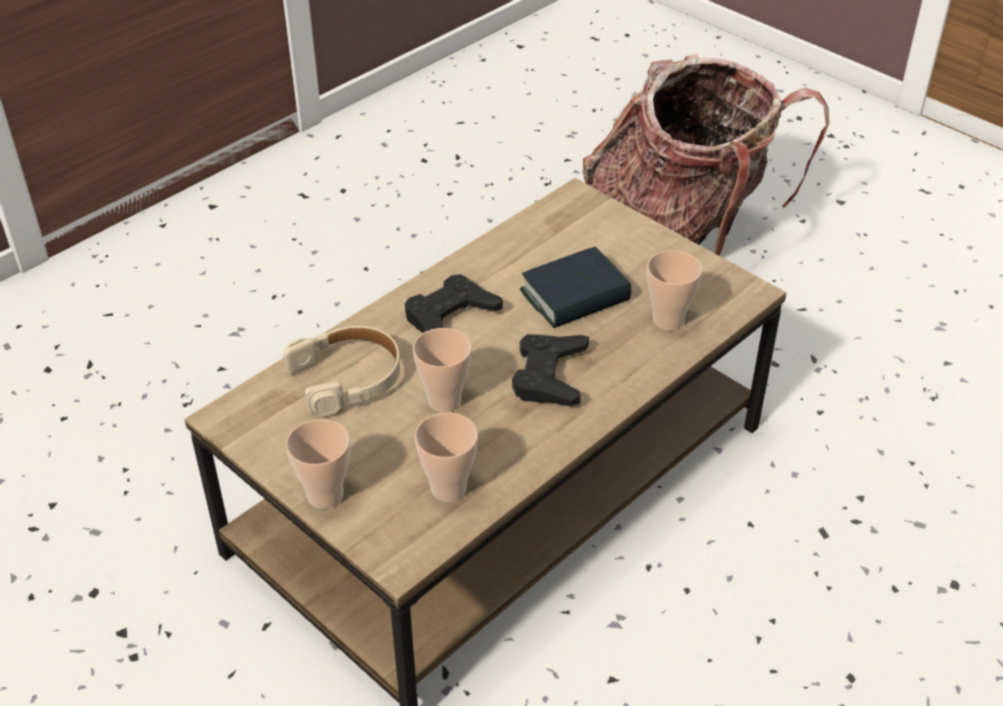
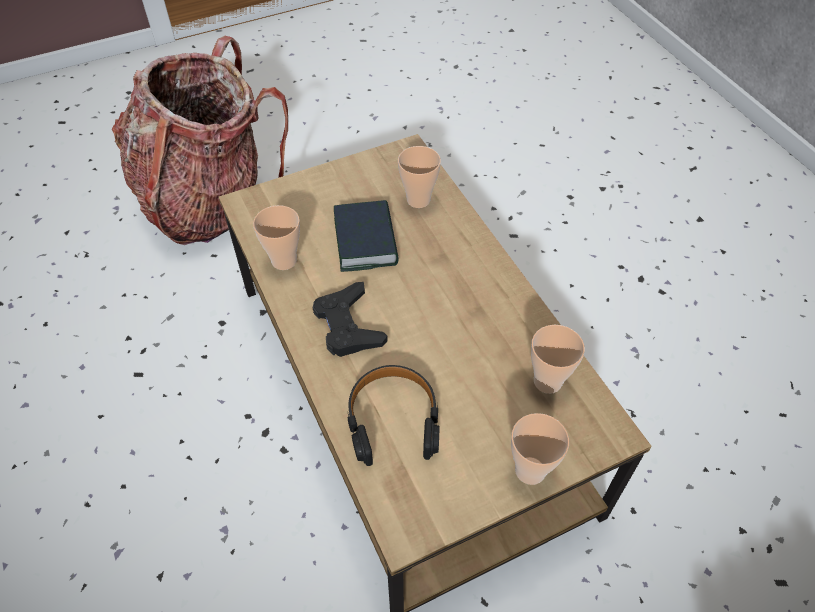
camera: 70 degrees left, 10 degrees up
(347, 378) = (393, 419): beige headphones -> black headphones
(444, 401) = (449, 357): cup -> cup (284, 260)
(549, 375) = (448, 283): black game controller -> none

